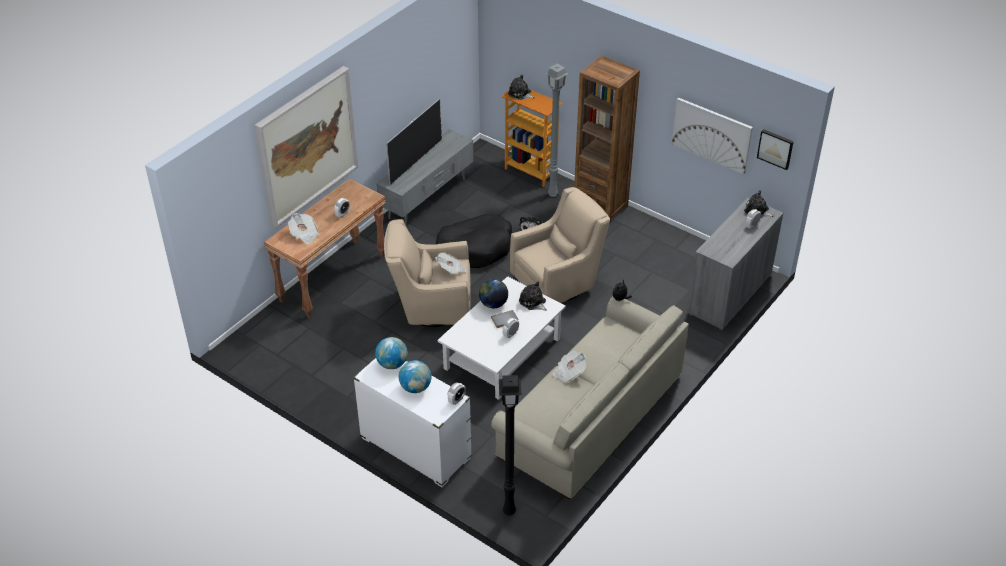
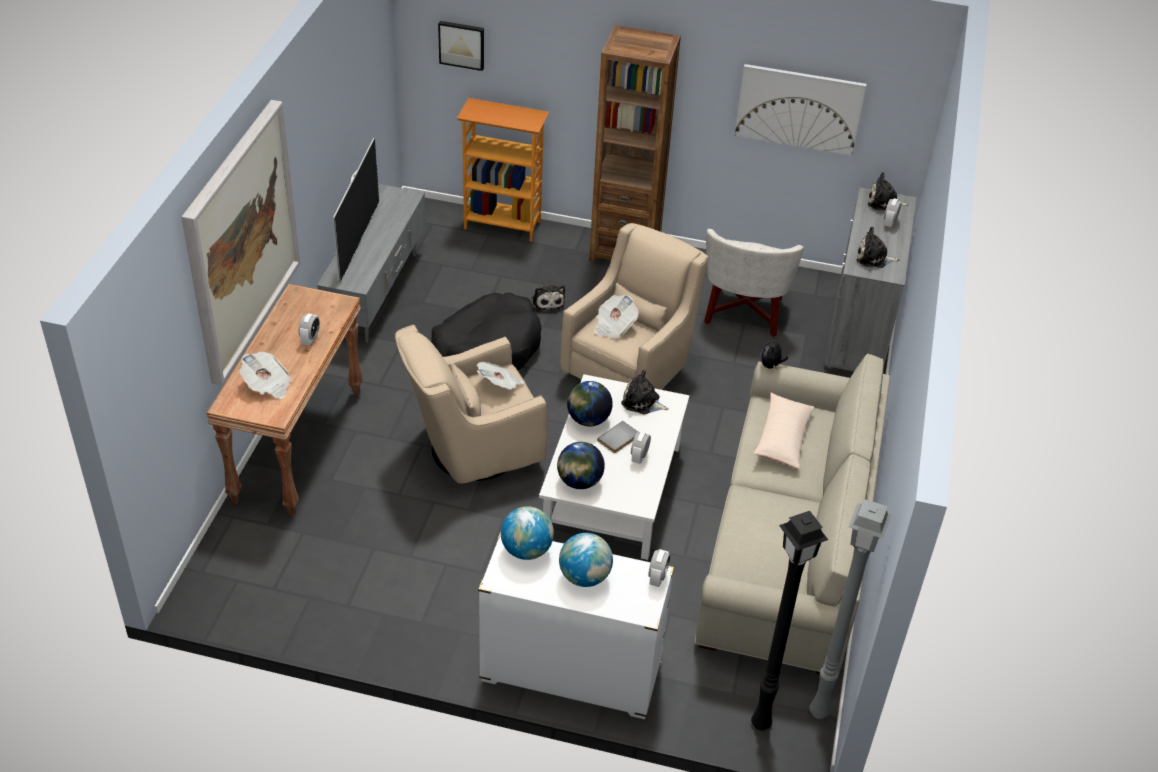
camera: 25 degrees left, 0 degrees up
(465, 339) = (579, 481): none -> globe
(520, 94) = (482, 110): plush toy -> plush toy (873, 258)
(552, 194) = (550, 249): grey floor lamp -> grey floor lamp (819, 713)
(569, 373) = (758, 490): newspaper -> newspaper (613, 326)
(605, 346) = (783, 438): none -> beige pillow
(656, 265) = (744, 312): none -> white armchair
(775, 148) = (902, 108): picture -> picture (462, 44)

